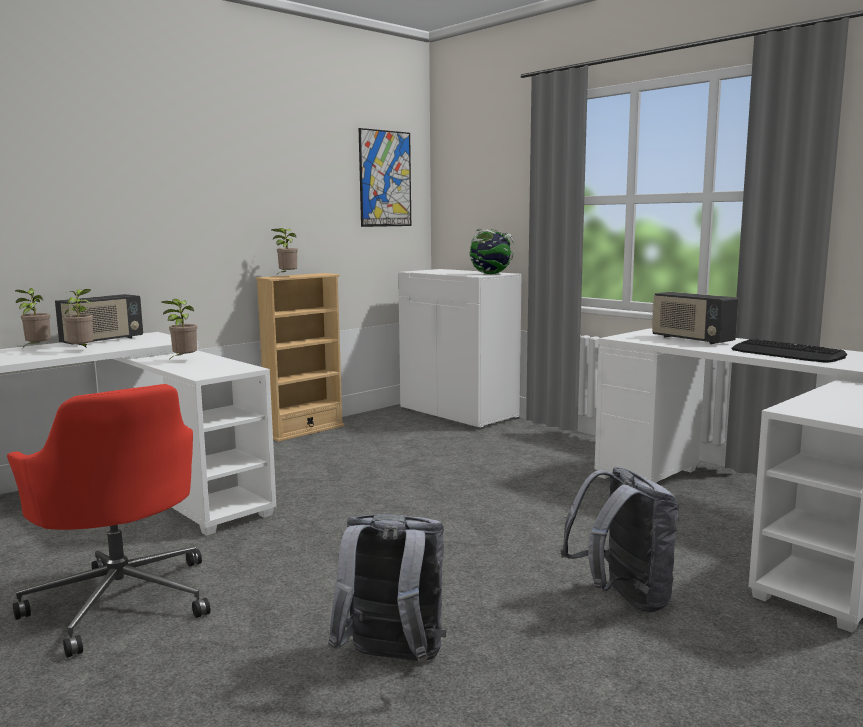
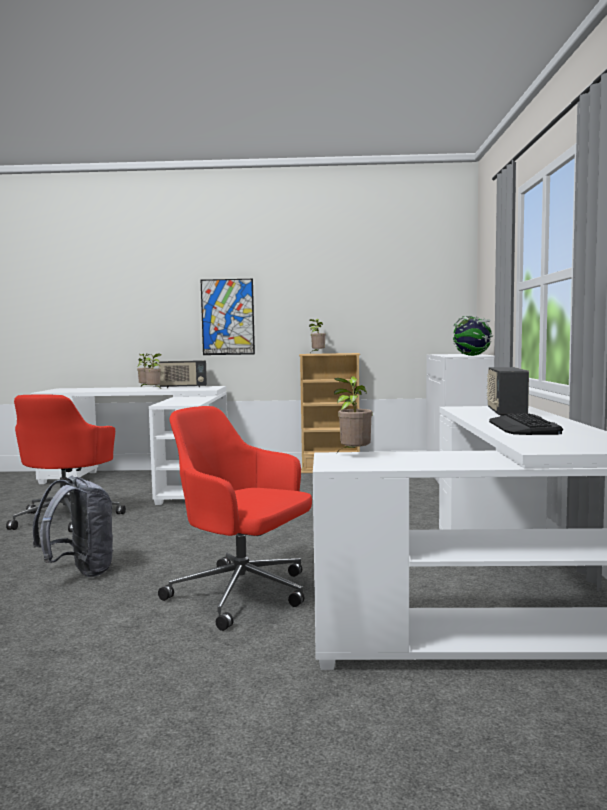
camera: 45 degrees right, 5 degrees down
(183, 361) = (186, 399): potted plant -> potted plant (353, 455)
(385, 179) = (424, 279): picture -> picture (227, 317)
(622, 599) = (243, 594): grey backpack -> red office chair

